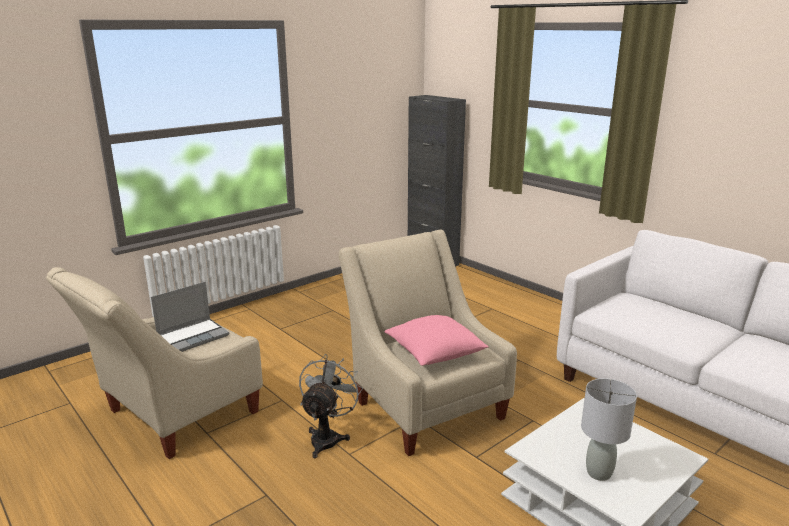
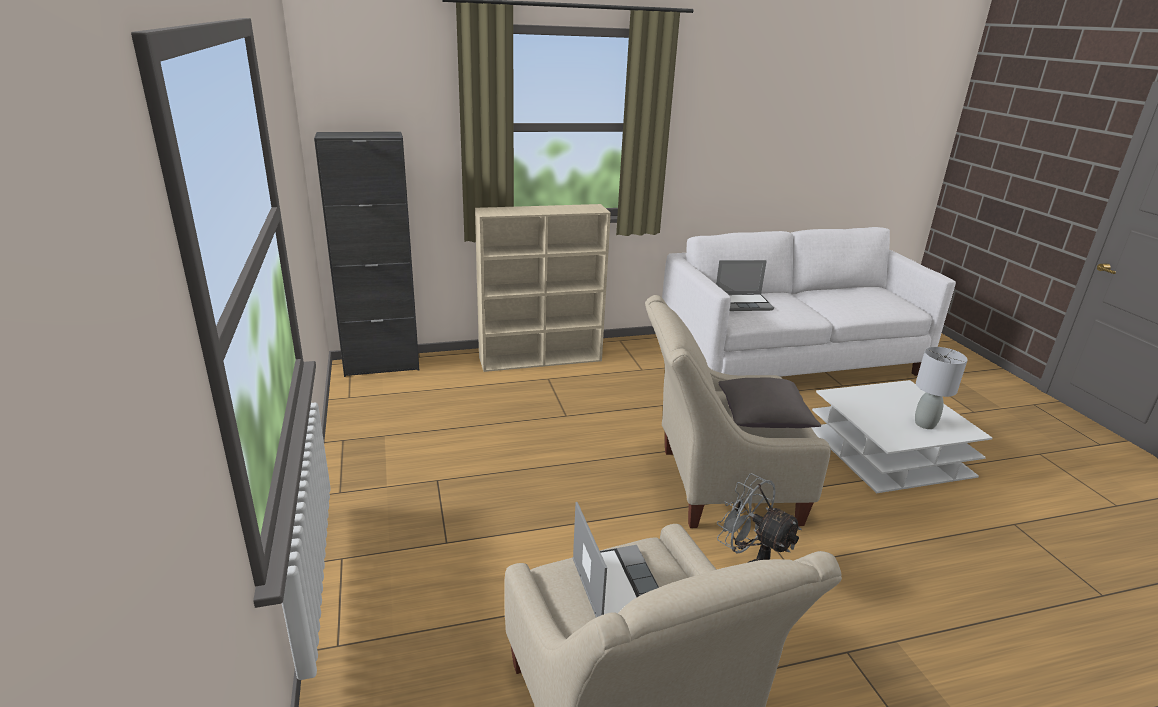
camera: 65 degrees left, 5 degrees up
(435, 354) = (764, 419): pink pillow -> grey pillow
(517, 299) = (541, 359): none -> beige bookcase
(641, 307) = (743, 303): none -> laptop

